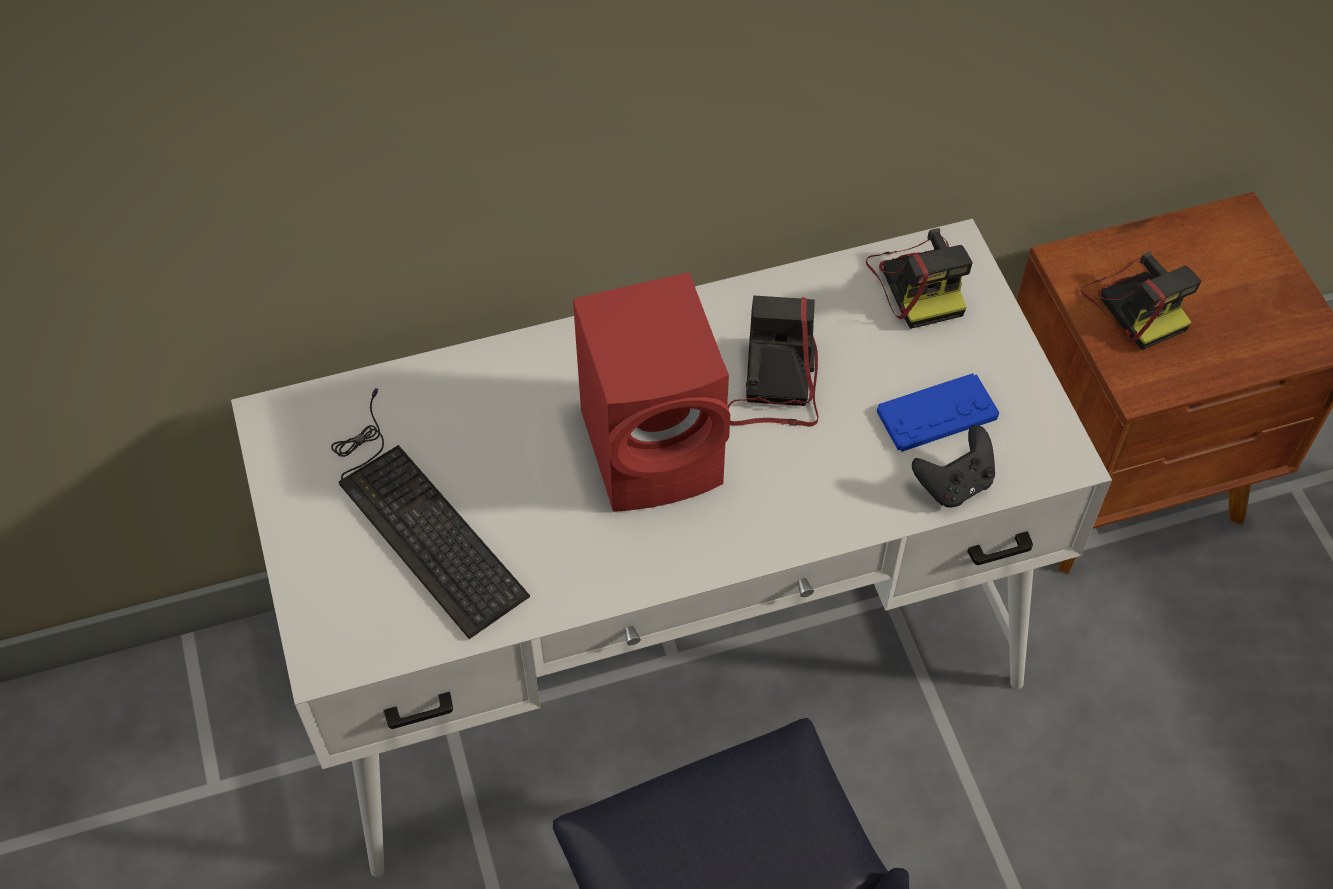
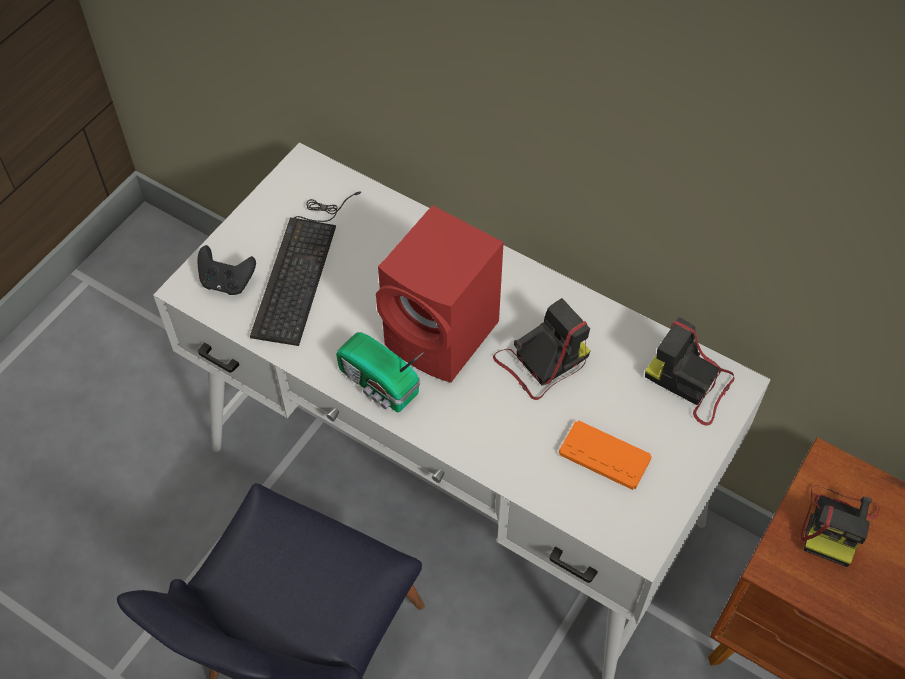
camera: 50 degrees right, 0 degrees up
(660, 553) = (379, 385): none -> radio
(918, 282) = (690, 383): camera -> camera turned 90 degrees clockwise
(937, 414) = (604, 456): blue game controller -> orange game controller
(954, 484) = (563, 497): black game controller -> black game controller (227, 282)

